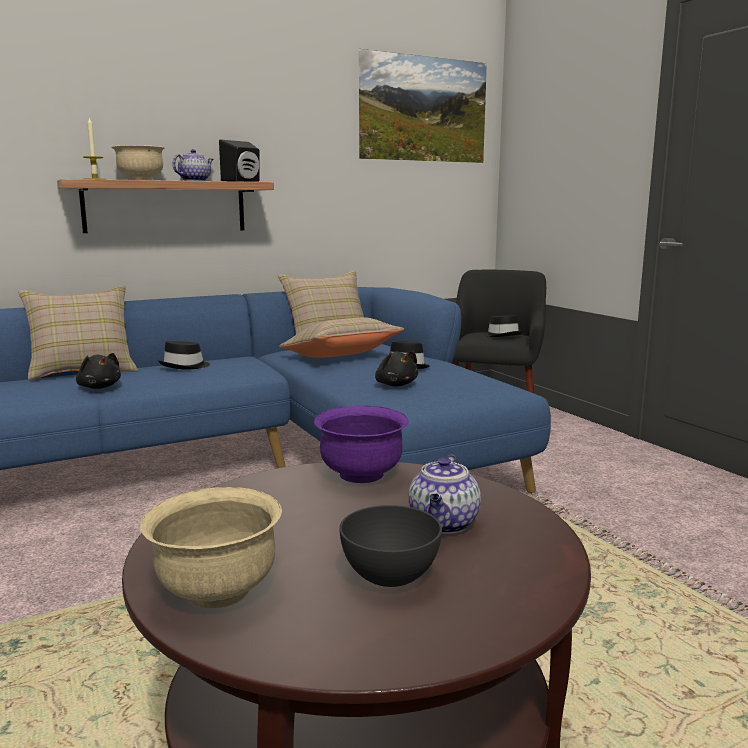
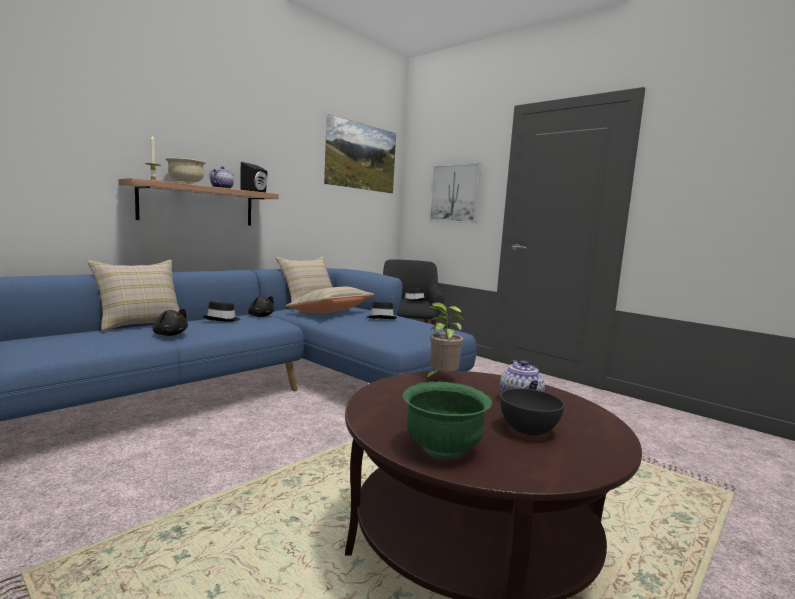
camera: 20 degrees left, 5 degrees down
(217, 591) = (442, 449): beige bowl -> green bowl
(361, 475) = (441, 379): purple bowl -> potted plant
(395, 385) = (385, 329): black plush toy -> black plush toy (260, 316)
(575, 155) = (455, 193): none -> picture

